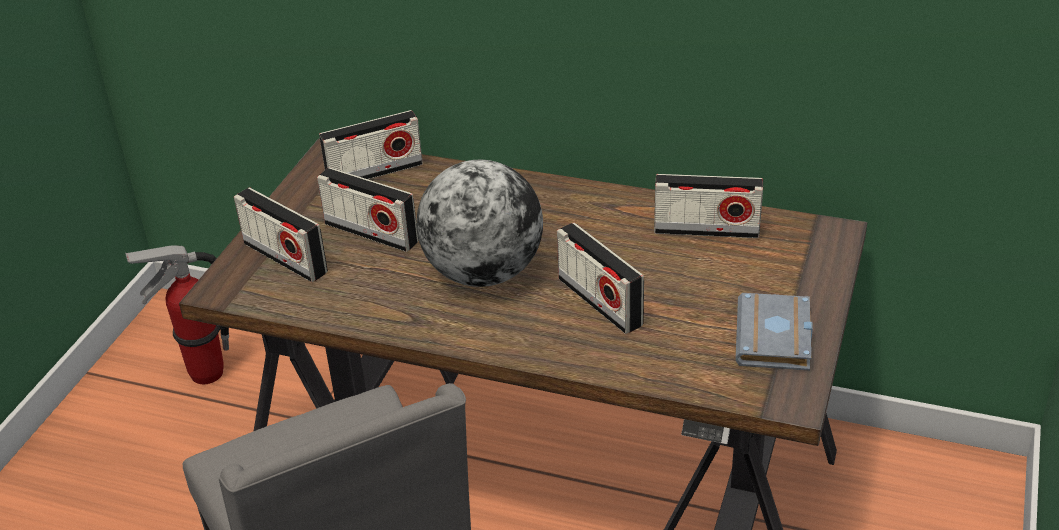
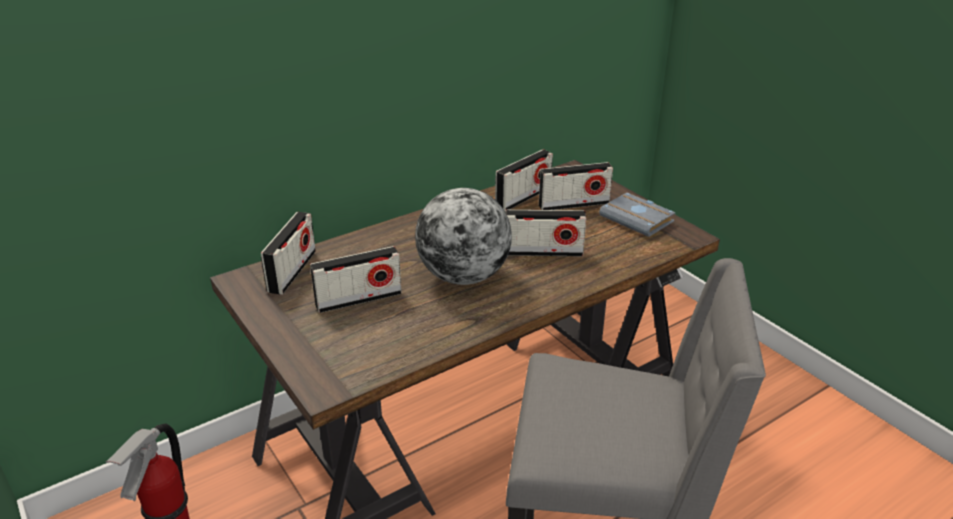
camera: 55 degrees left, 5 degrees down
(285, 258) = (332, 345): radio -> radio (574, 204)

